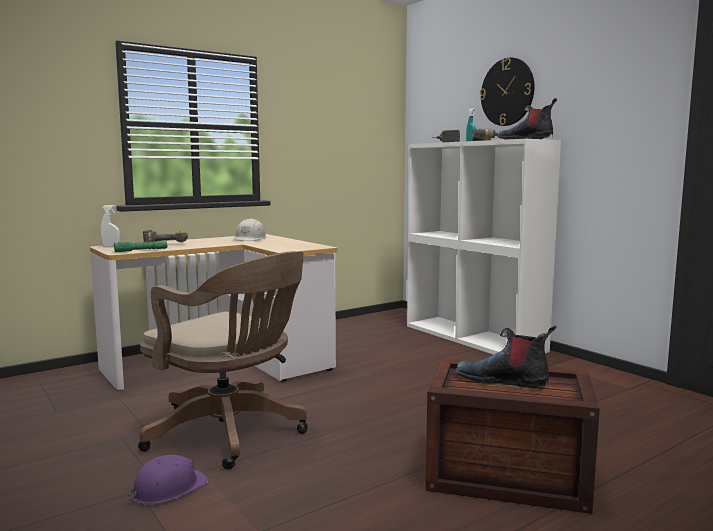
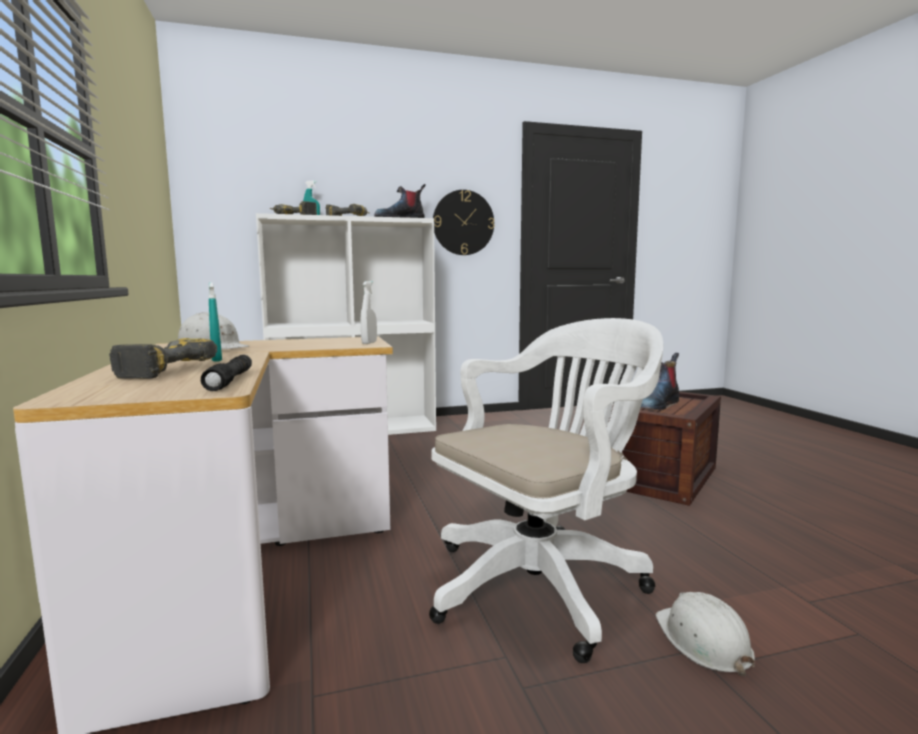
camera: 70 degrees left, 0 degrees up
(111, 247) = (91, 395): white spray bottle -> white spray bottle (369, 343)
(141, 251) = (230, 381): green flashlight -> black flashlight
(168, 489) = (703, 640): purple hard hat -> white hard hat
(204, 244) = (216, 360): none -> turquoise spray bottle
(231, 434) = (543, 582): brown office chair -> white office chair
(507, 92) = (349, 169): wall clock -> wall clock (463, 222)

